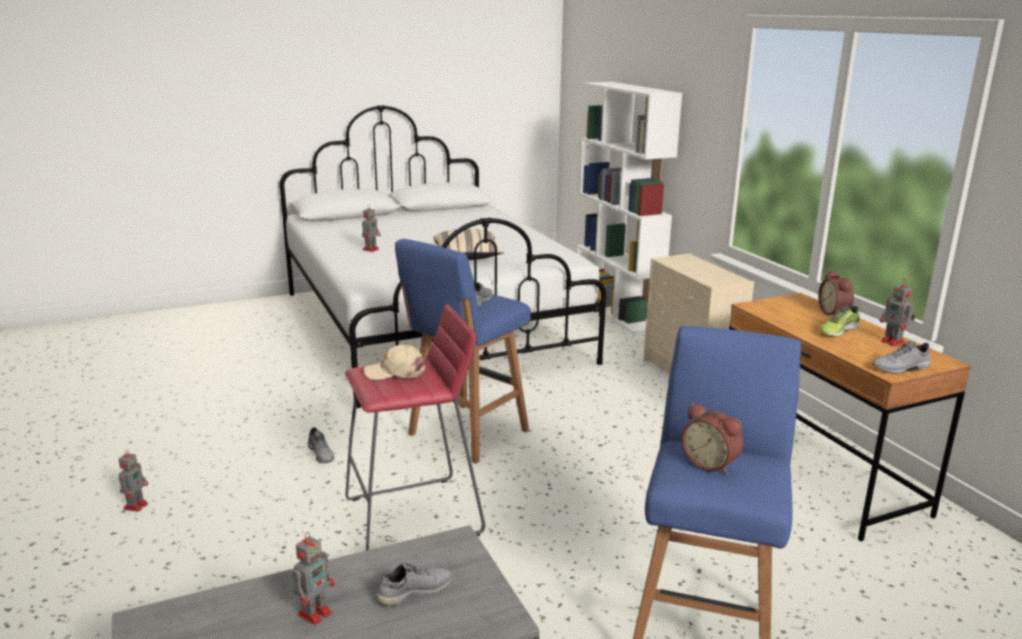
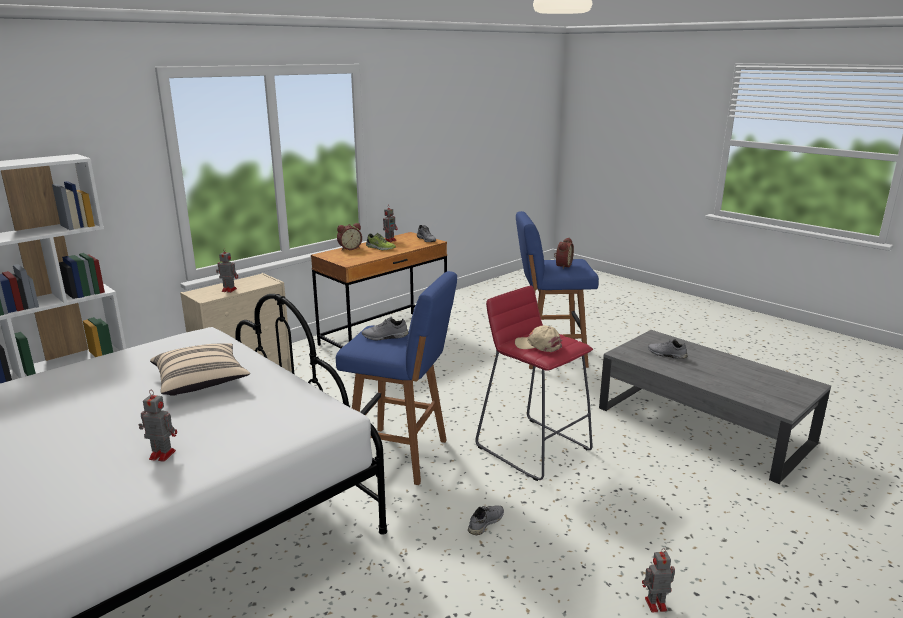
camera: 110 degrees left, 0 degrees up
(316, 612) = (710, 371): toy robot -> toy robot (228, 290)
(395, 372) = (538, 345): beige cap -> beige cap turned 135 degrees clockwise

